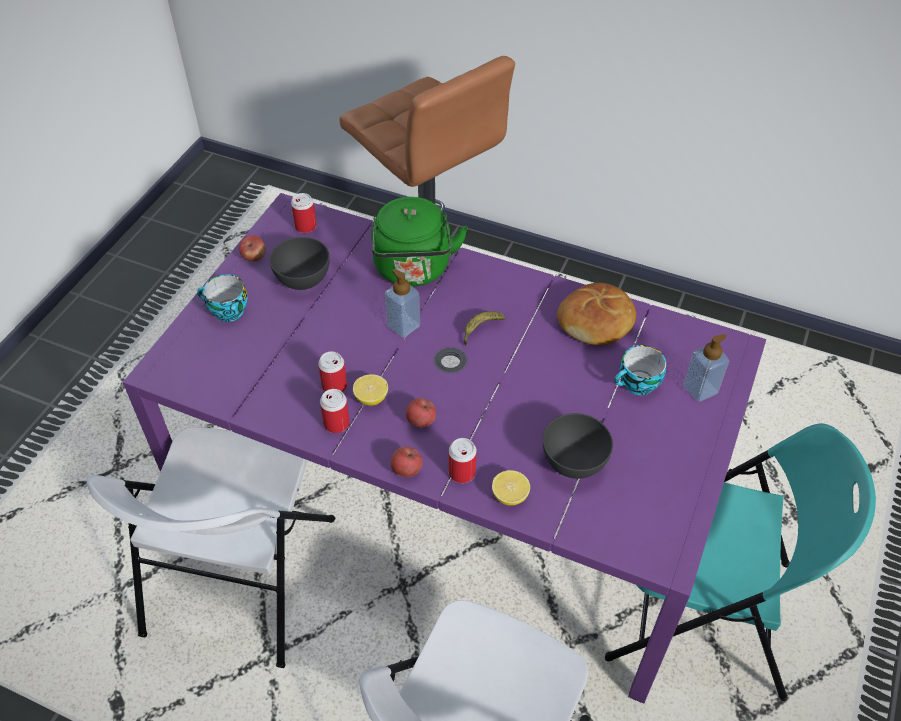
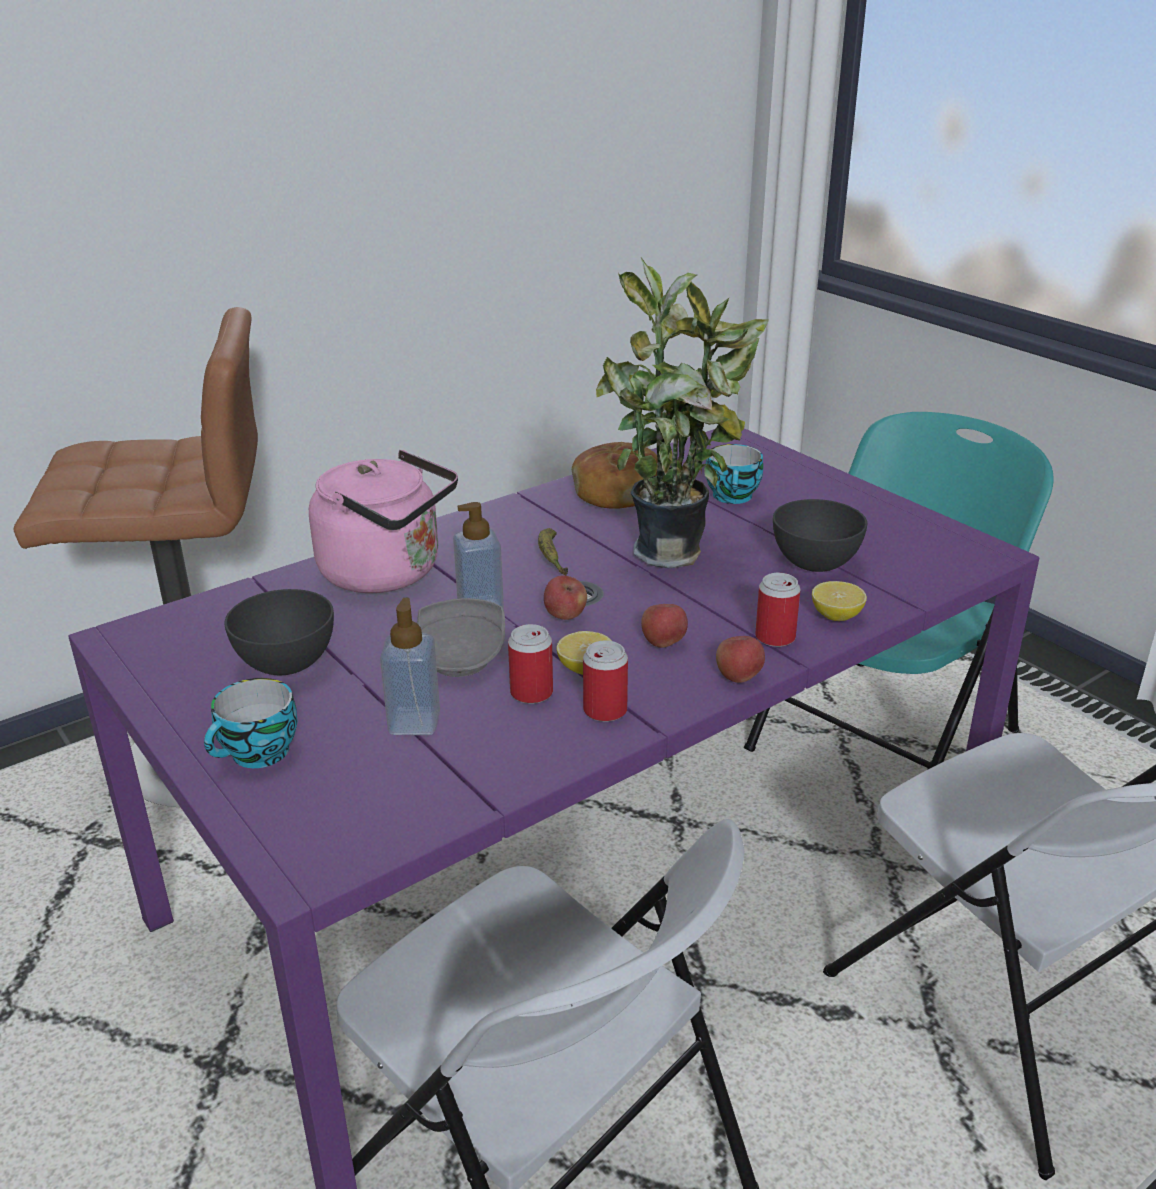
camera: 60 degrees left, 20 degrees down
(254, 257) = (175, 695): apple -> apple (565, 616)
(305, 226) = (178, 631): can -> none
(351, 341) = (462, 656): none -> grey plate
(413, 270) = (388, 573): green kettle -> pink kettle
(532, 386) = (676, 553): none -> potted plant
(700, 389) = (769, 469): soap dispenser -> soap dispenser (414, 722)

